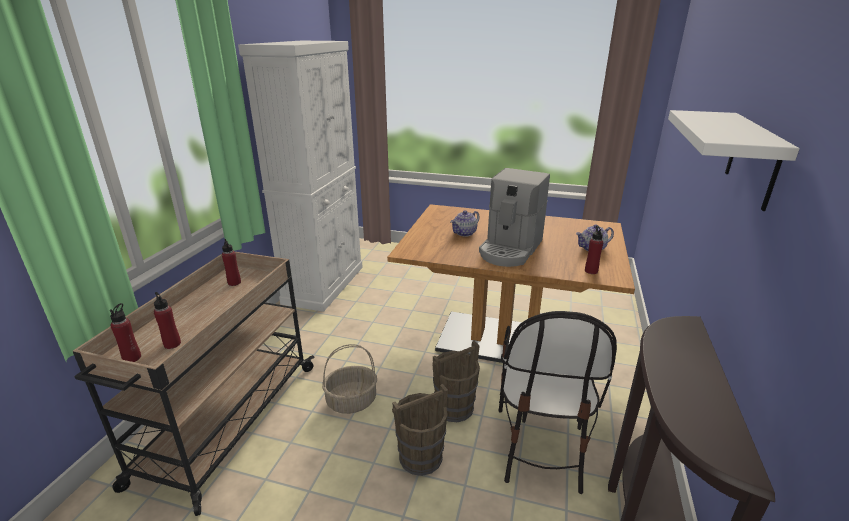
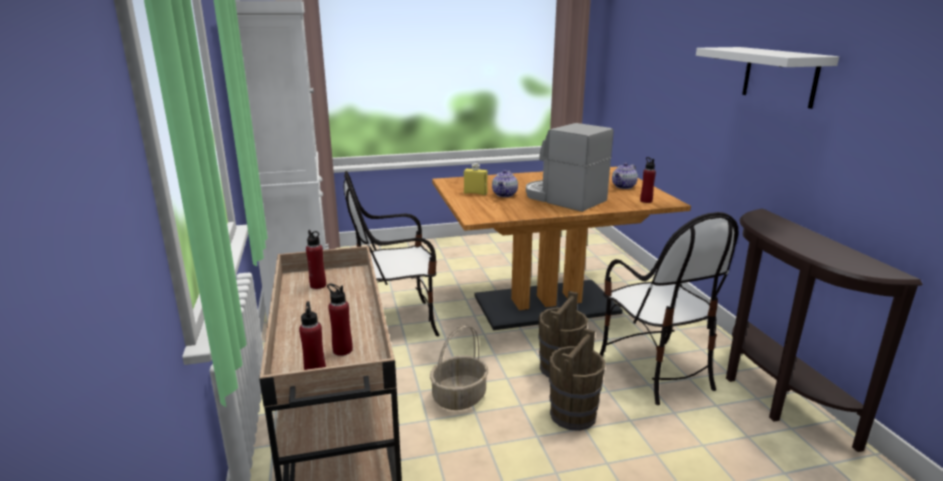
camera: 30 degrees left, 5 degrees down
(370, 319) = (396, 322): none -> chair
(442, 226) = (475, 193): none -> yellow bottle
(510, 249) = (563, 198): coffee machine -> coffee machine turned 135 degrees clockwise

